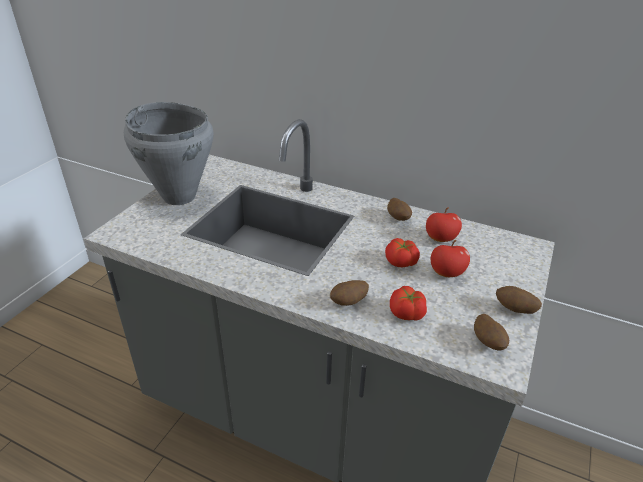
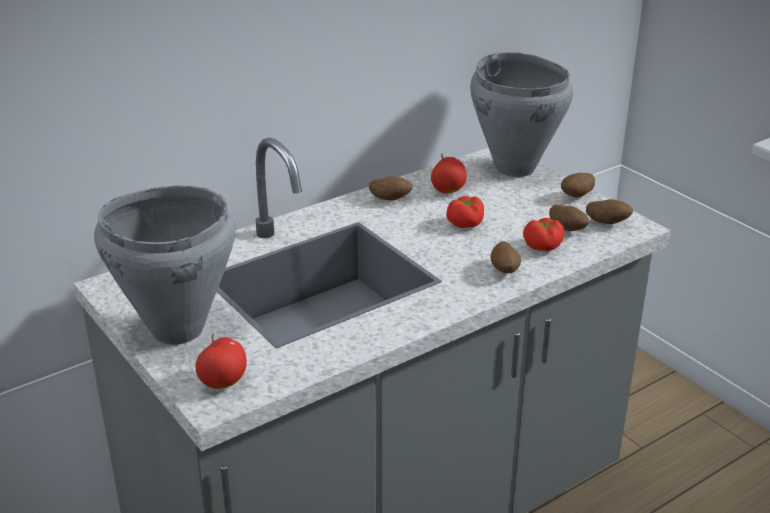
camera: 60 degrees left, 5 degrees down
(447, 273) = (503, 207): apple -> apple (223, 382)
(449, 320) = (567, 230): none -> potato
(519, 261) = (515, 168): none -> grey cooking pot

